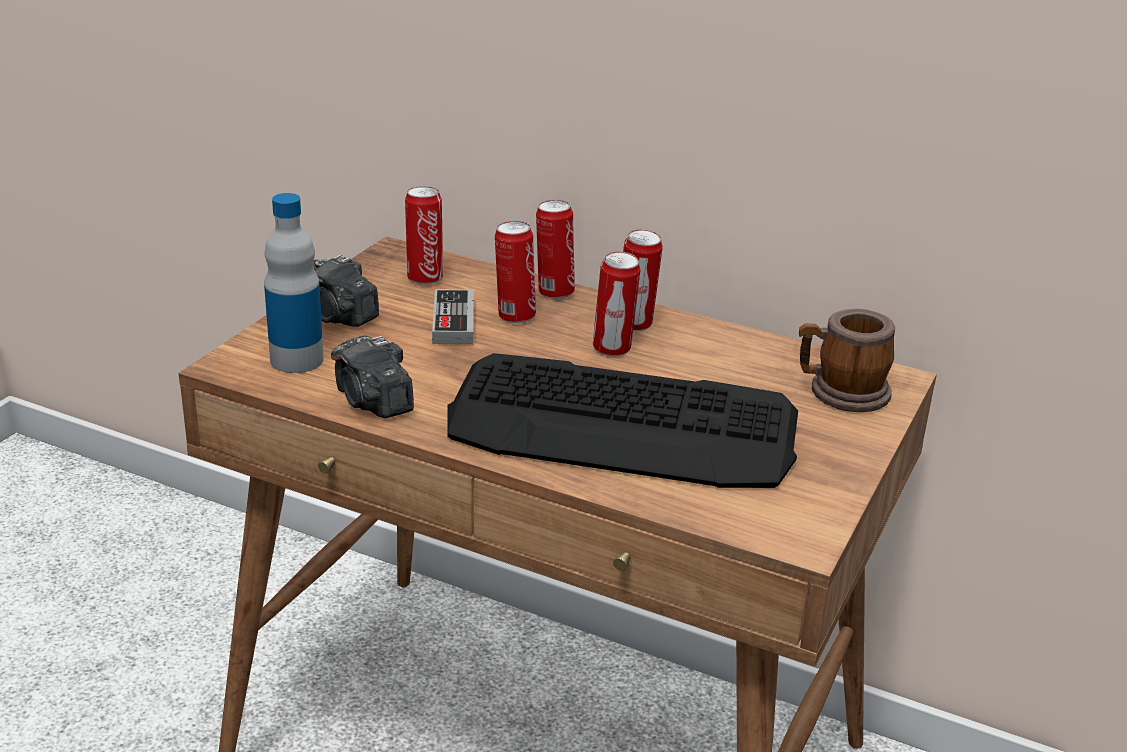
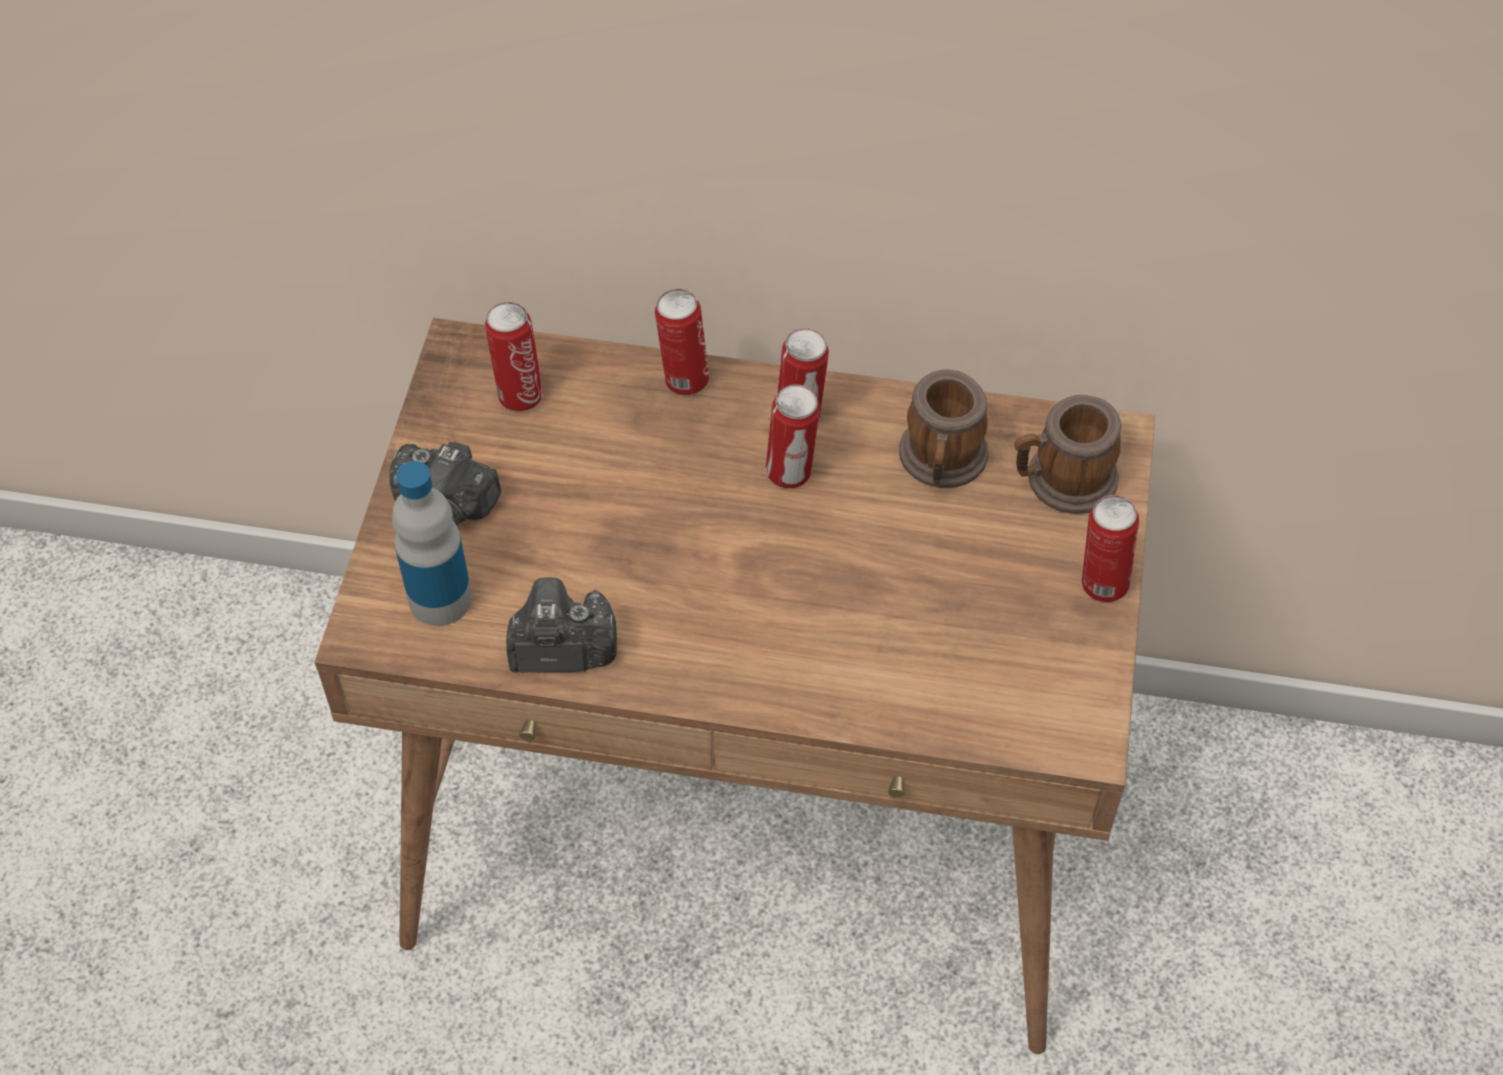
camera: 15 degrees left, 25 degrees up
(373, 402) = (561, 649): camera -> camera turned 135 degrees clockwise
(453, 322) = (589, 474): game controller -> none
(514, 316) = (655, 441): can -> can (1101, 584)
(623, 426) = (849, 611): keyboard -> none
(741, 365) = (942, 463): none -> mug

